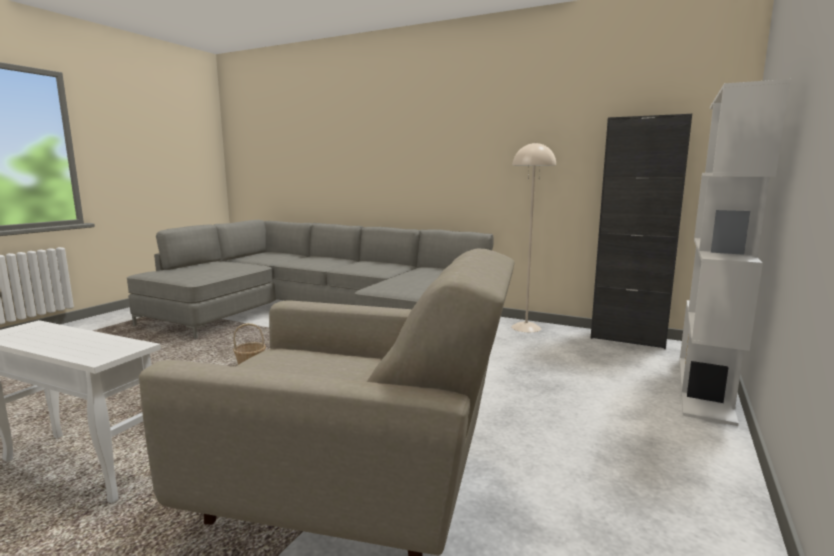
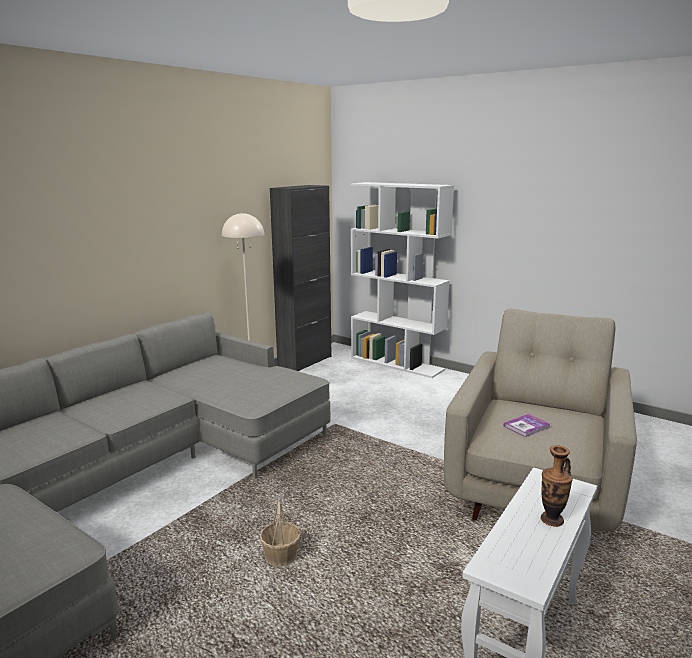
camera: 80 degrees left, 5 degrees up
(60, 345) = (552, 520): none -> vase
(298, 366) = (526, 426): none -> book

